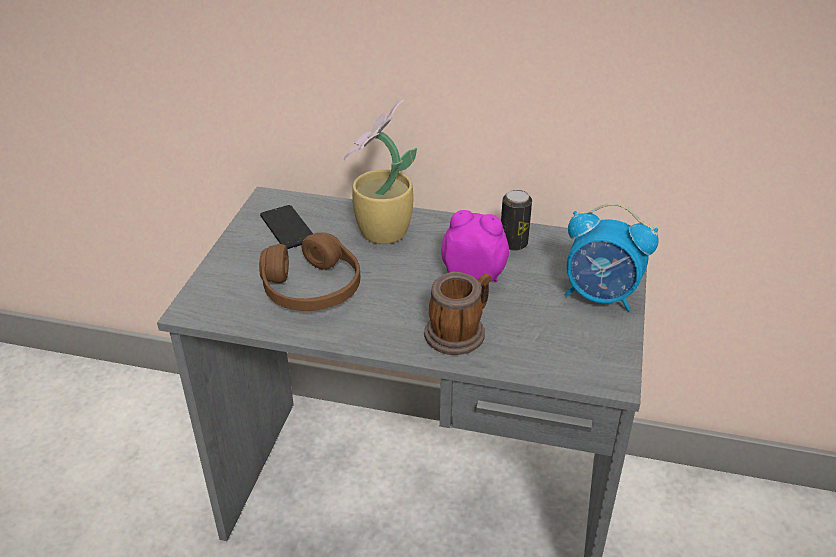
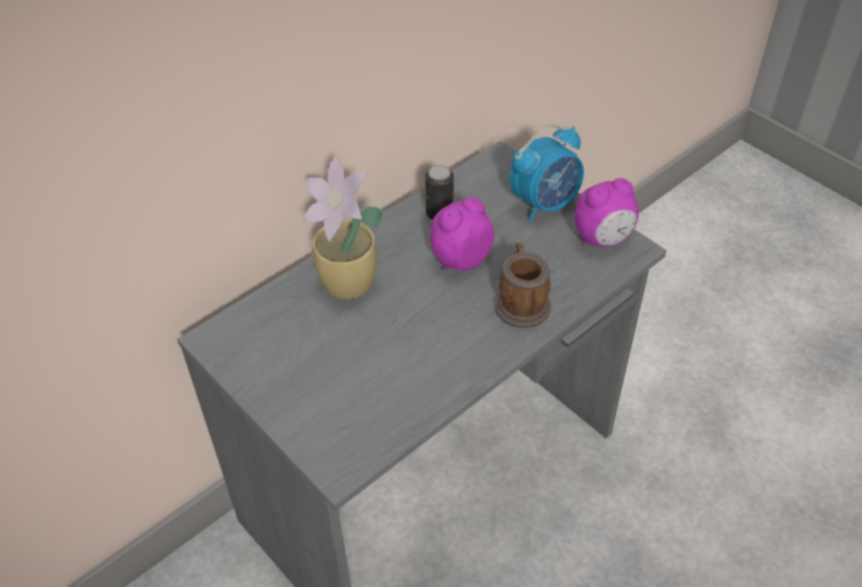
camera: 55 degrees left, 10 degrees up
(287, 228) = (275, 345): phone -> none
(312, 288) = (385, 368): brown headphones -> none
(600, 351) = (603, 239): none -> alarm clock

